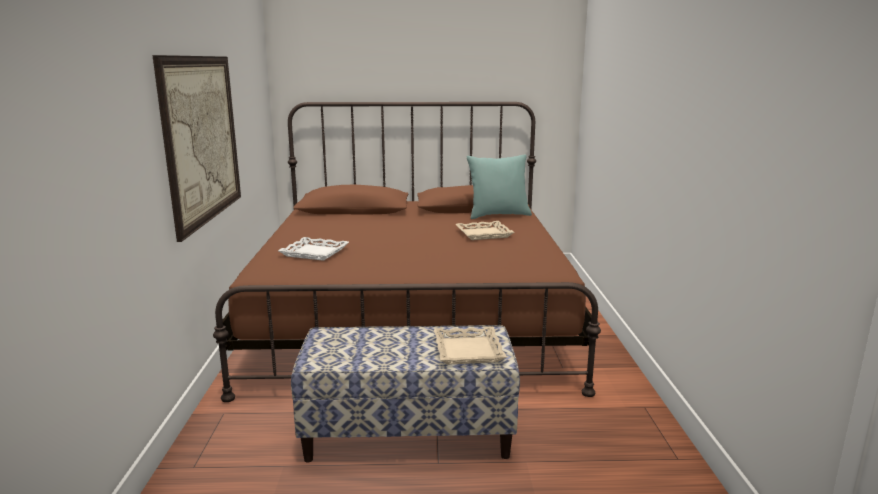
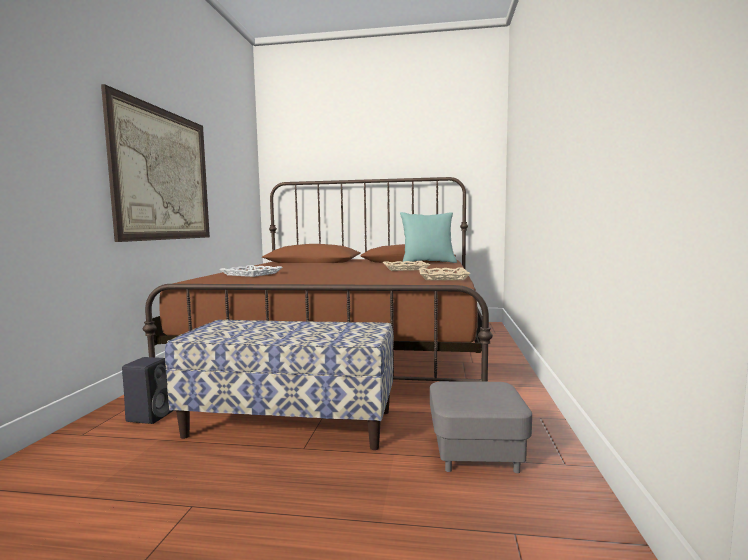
camera: 10 degrees right, 10 degrees down
(251, 435) = (151, 415): none -> black speaker
(467, 351) = (340, 335): beige tray -> beige tray (442, 277)
(599, 454) = (476, 453): none -> grey ottoman

